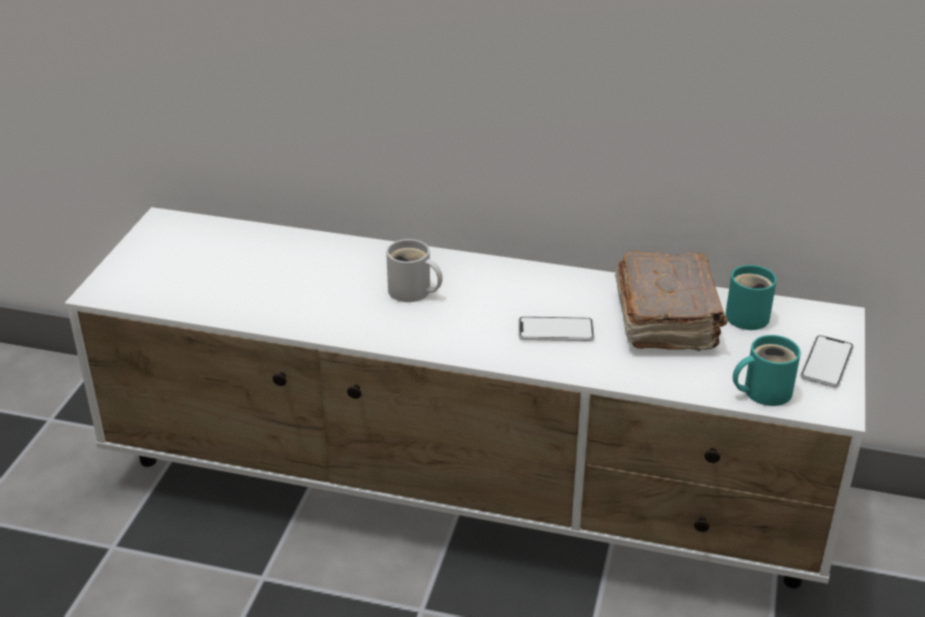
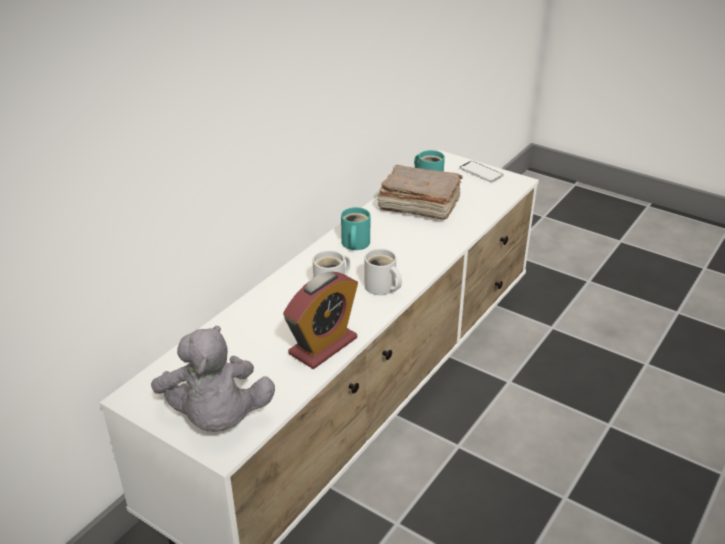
camera: 70 degrees left, 0 degrees up
(146, 275) = (216, 418): none -> grey plush toy
(290, 312) = (323, 346): none -> alarm clock
(431, 330) = (381, 288): none -> white mug
(555, 330) = (408, 243): phone -> none
(762, 391) = (496, 195): turquoise mug -> turquoise mug (354, 244)

